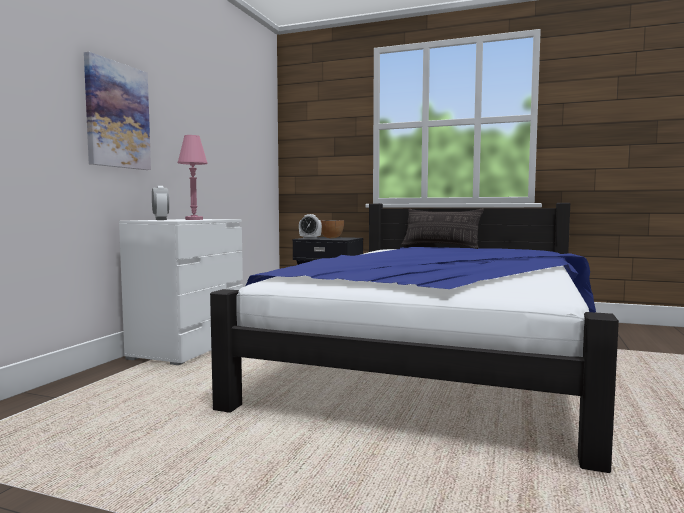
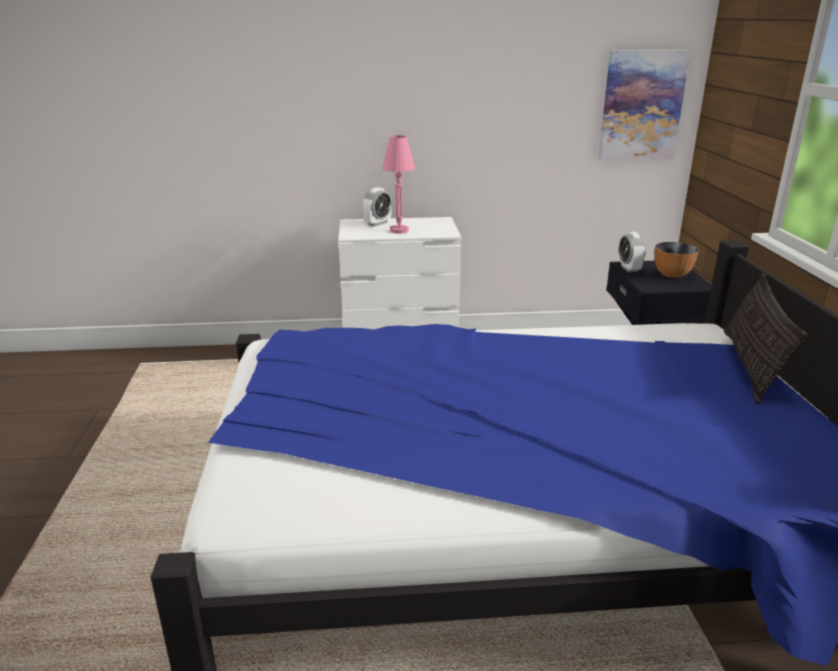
camera: 65 degrees right, 20 degrees up
(117, 115) = (348, 110): picture -> picture (641, 105)

